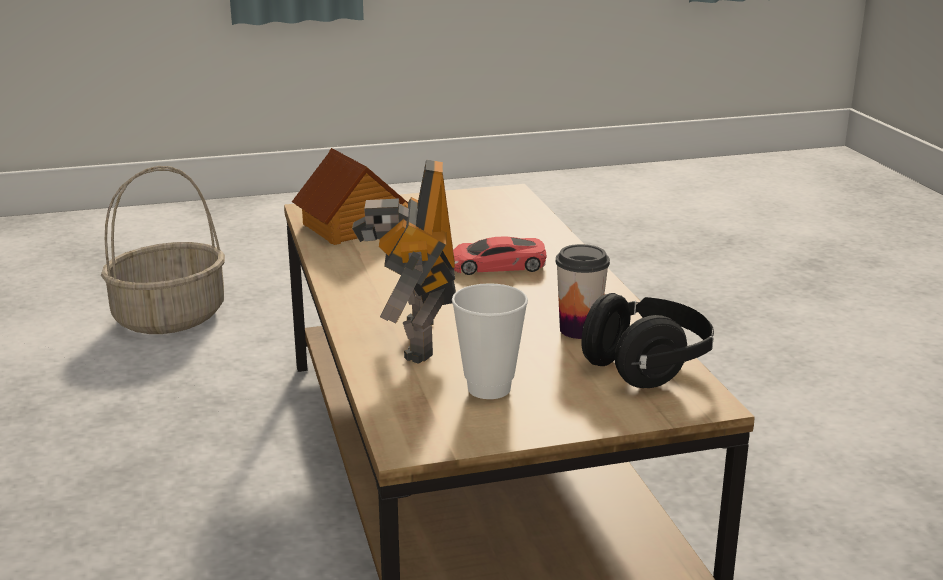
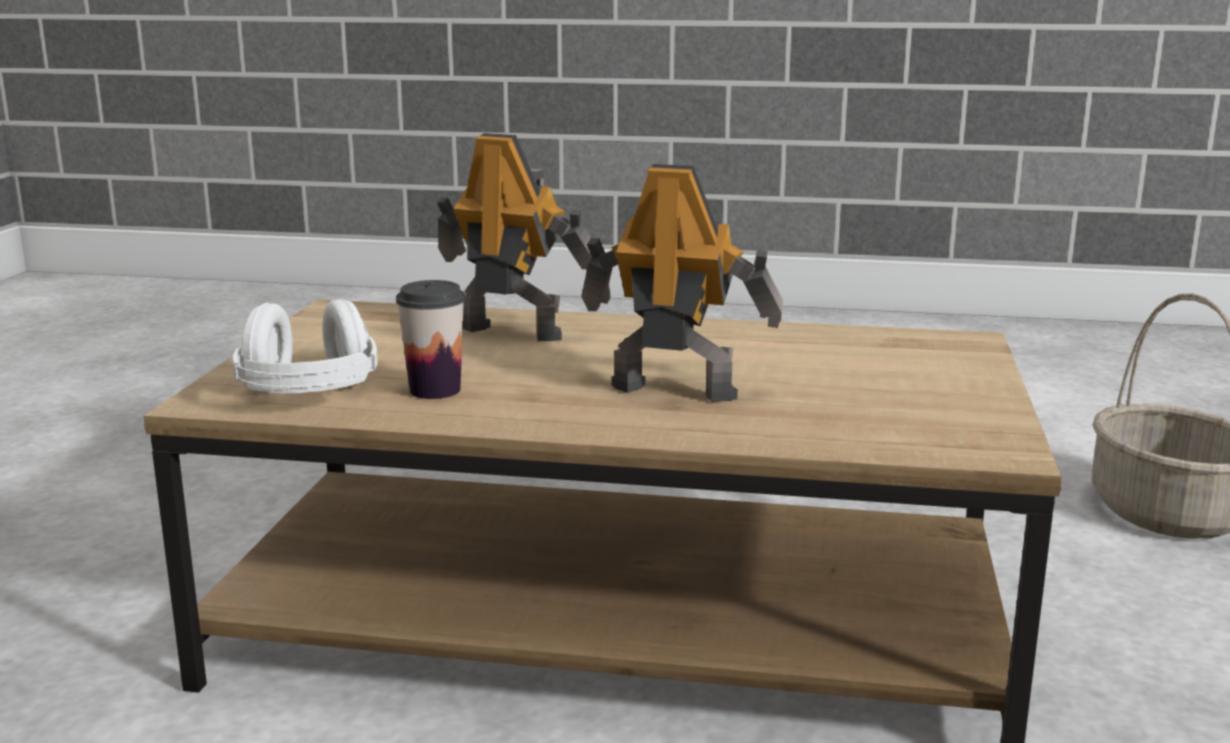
camera: 115 degrees right, 5 degrees down
(351, 227) = (880, 348): toy house -> none
(489, 388) = (375, 339): cup -> none
(495, 265) = (674, 389): red toy car -> toy robot
(646, 366) = (309, 398): black headphones -> white headphones

